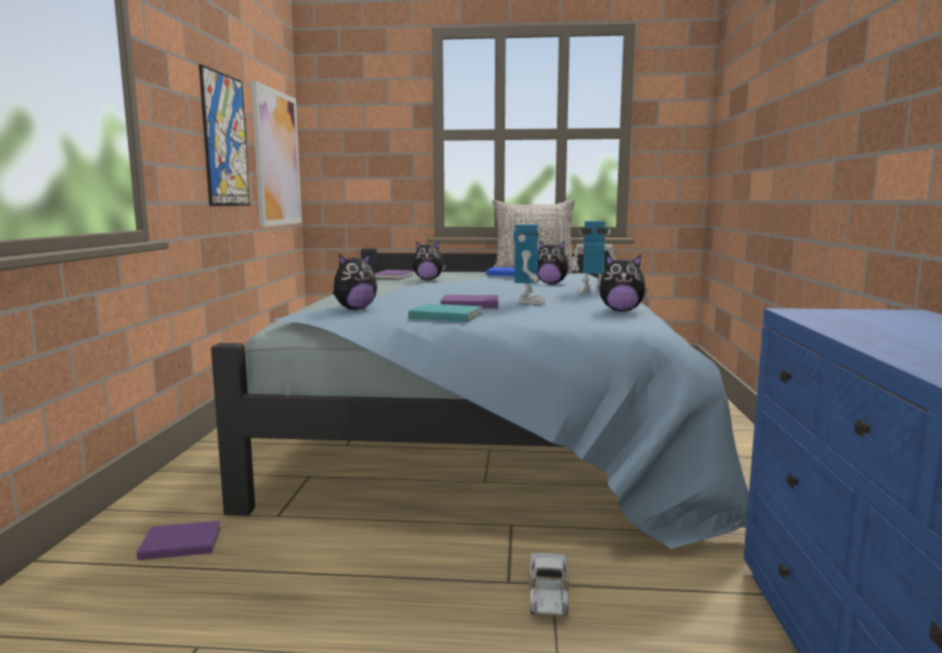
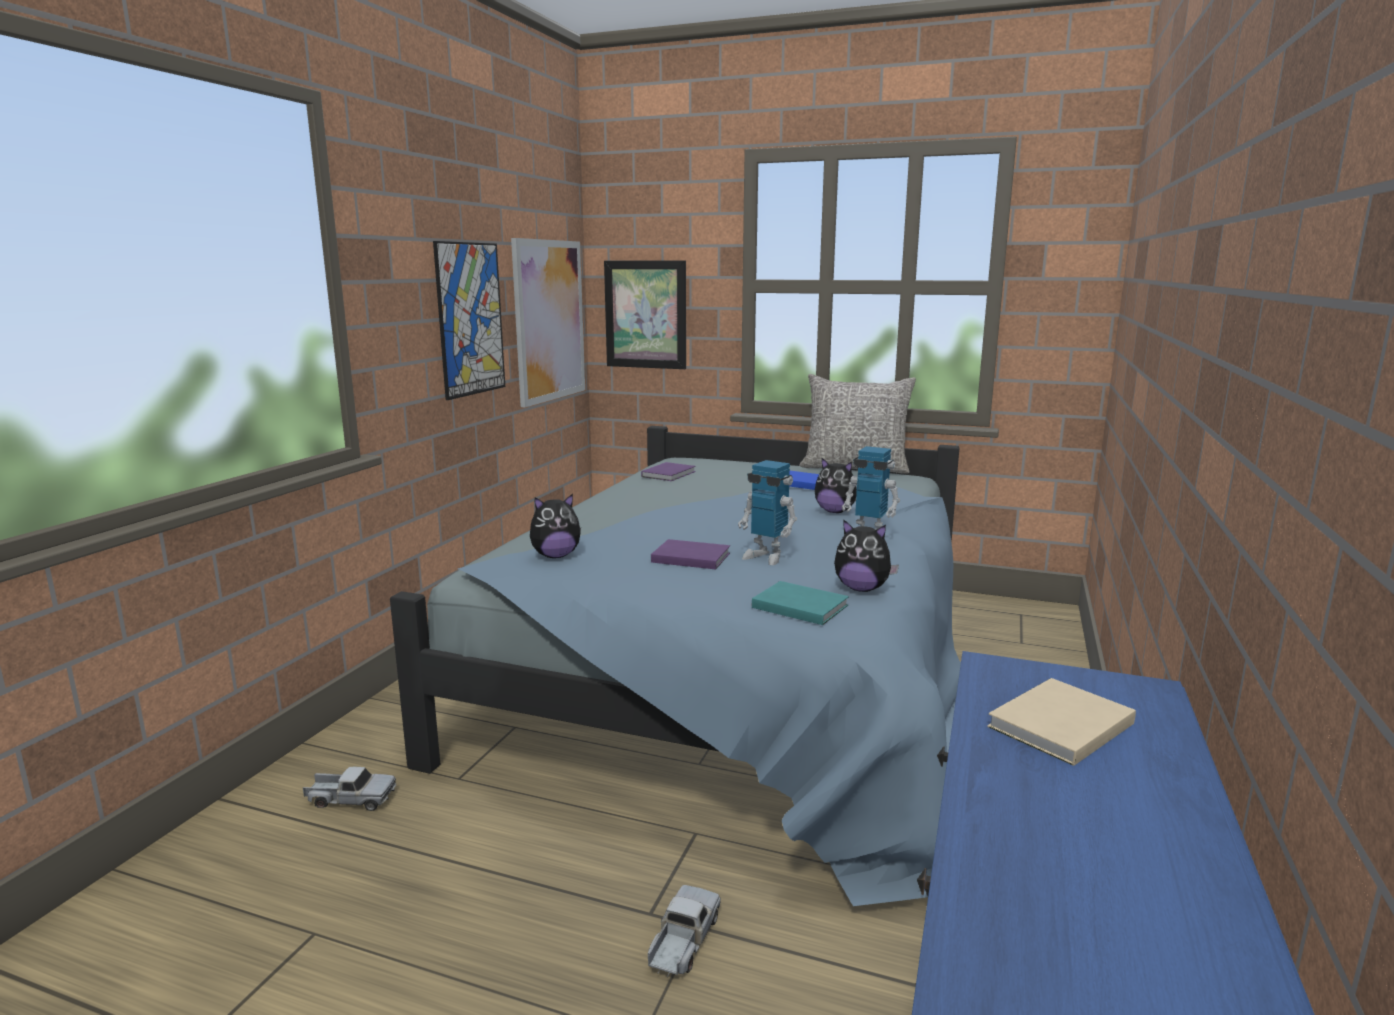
camera: 15 degrees right, 5 degrees up
(179, 543) = (351, 799): purple book -> toy truck
(352, 160) = (645, 314): none -> picture
(428, 279) = (703, 484): plush toy -> none
(444, 316) = (640, 581): turquoise book -> turquoise book (798, 605)
(529, 302) = (766, 557): toy robot -> toy robot turned 105 degrees clockwise
(885, 326) = (1057, 725): none -> beige book

